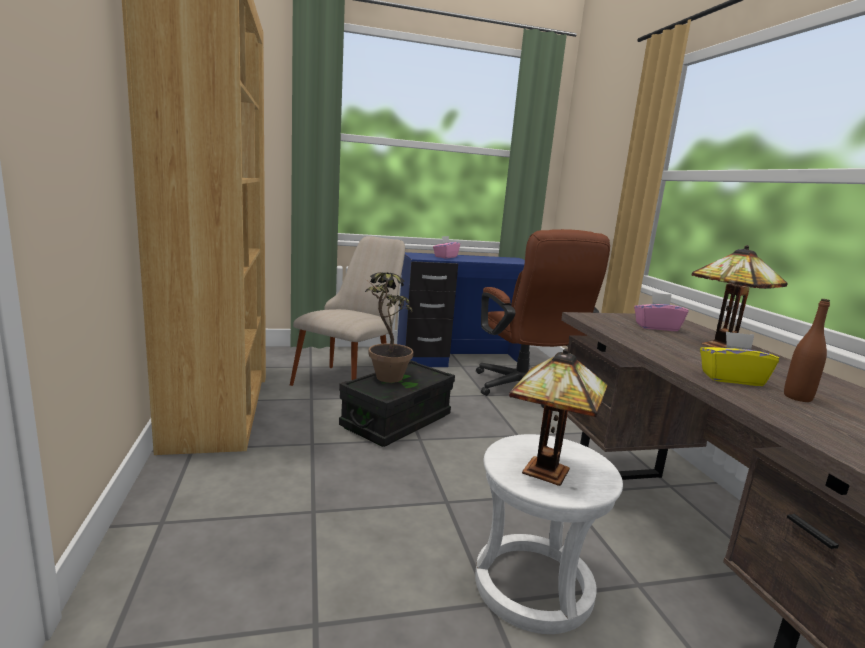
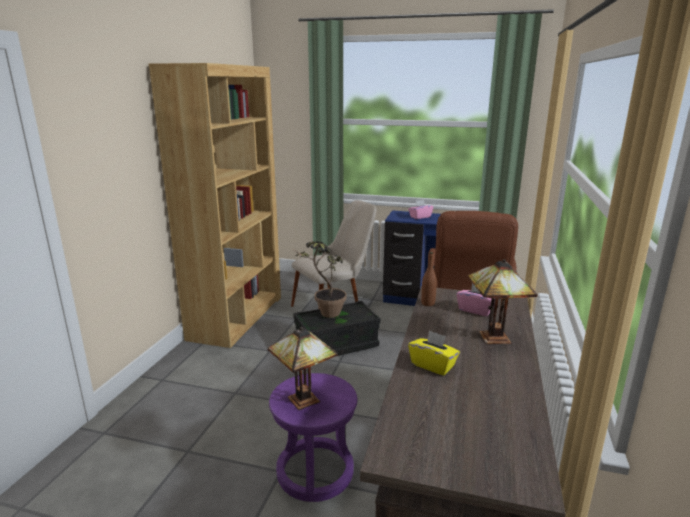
camera: 30 degrees right, 5 degrees up
(532, 585) = (315, 471): white stool -> purple stool
(797, 397) = (452, 389): brown bottle -> brown bottle (428, 303)

